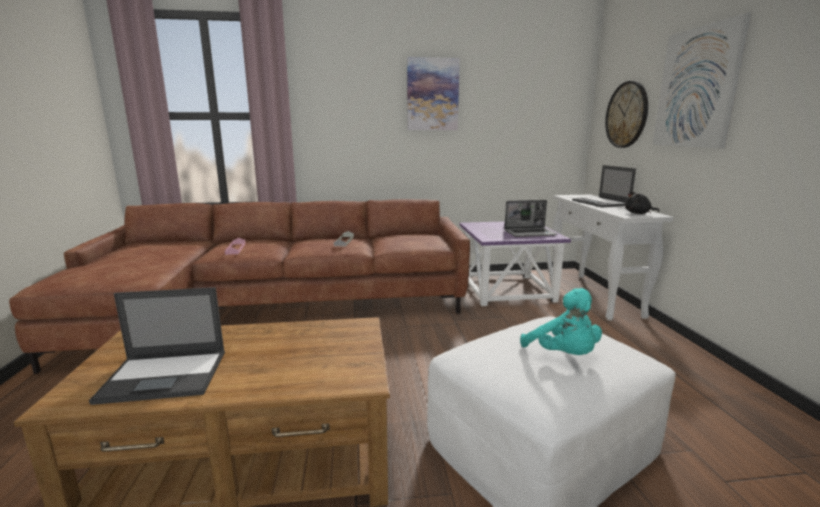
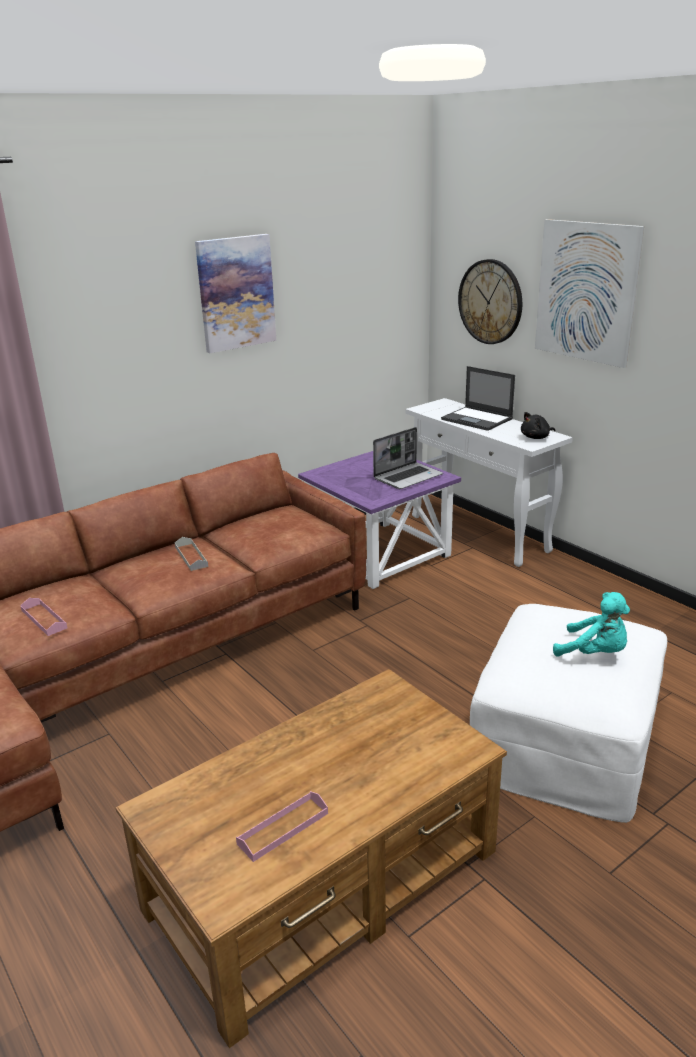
camera: 30 degrees left, 10 degrees up
(166, 376) = (283, 828): laptop -> pink tray

